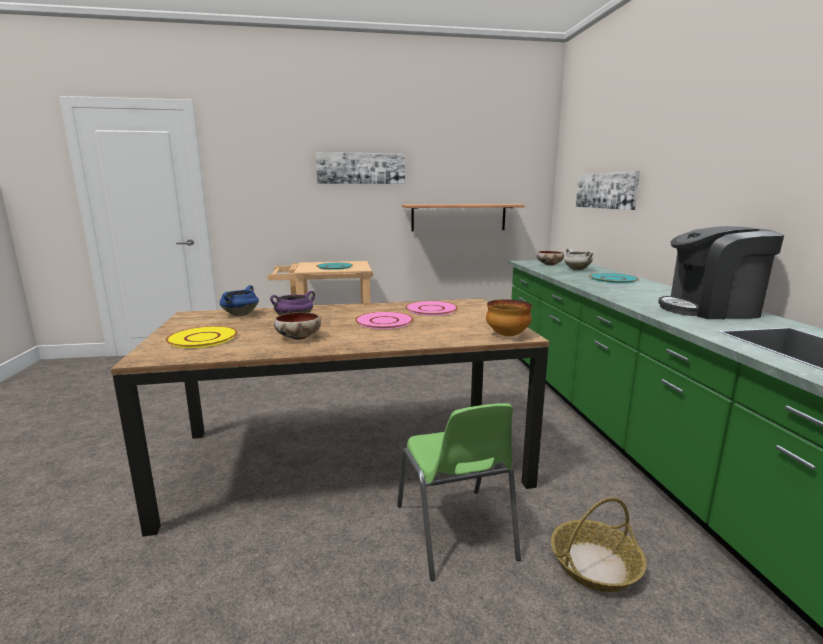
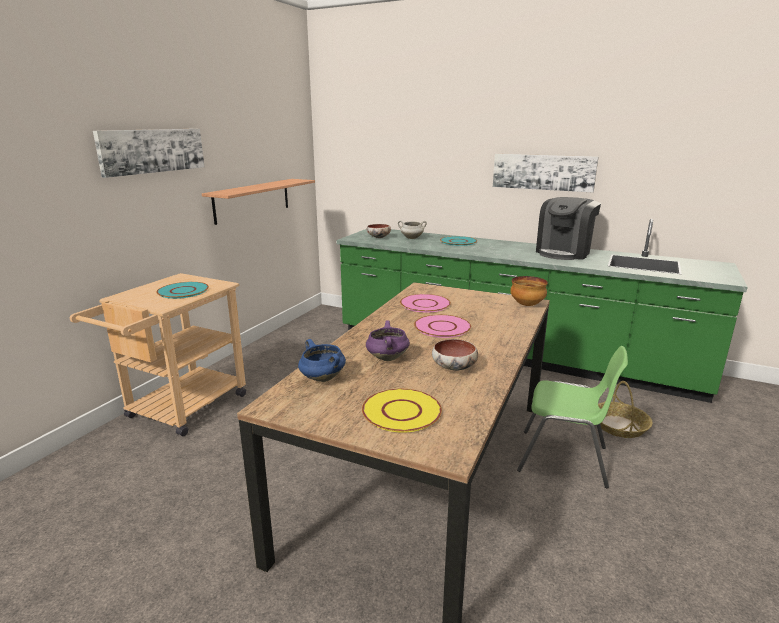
camera: 55 degrees left, 5 degrees up
(606, 190) = (402, 165): picture -> picture (543, 172)

